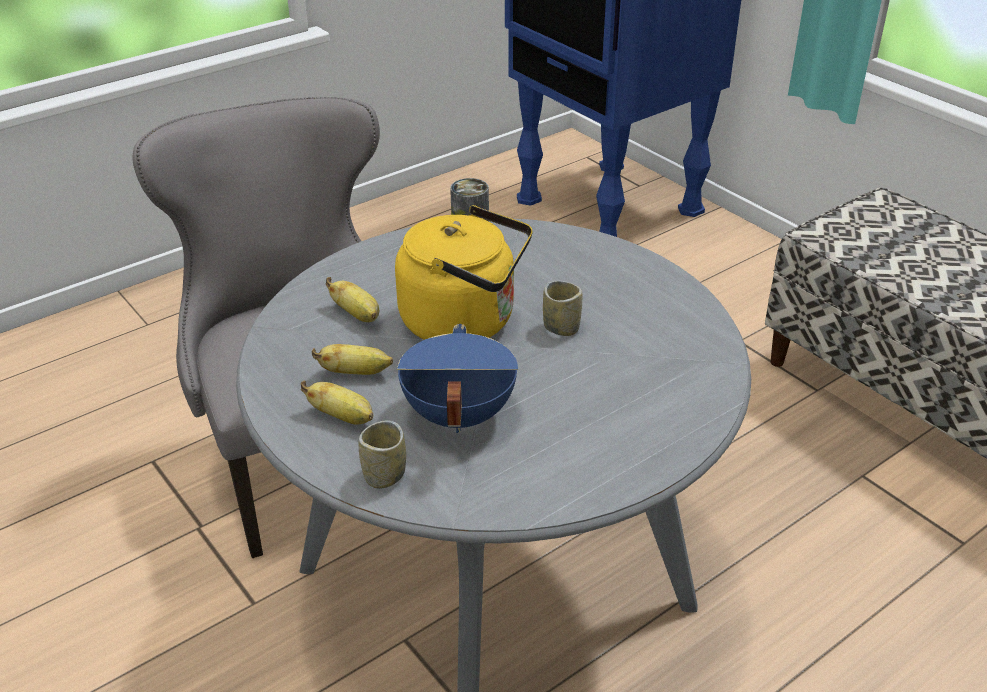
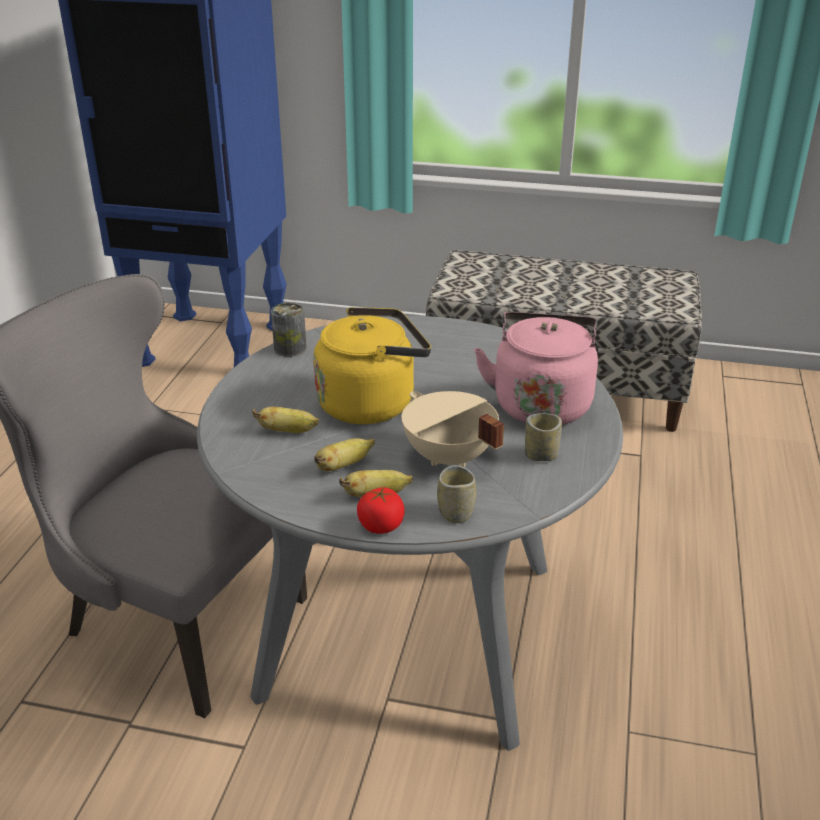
camera: 40 degrees left, 5 degrees down
(306, 449) = (381, 526): none -> tomato
(456, 415) = (448, 458): blue cooking pot -> beige cooking pot
(561, 327) = (438, 381): cup -> cup (541, 455)
(632, 404) = (541, 403): none -> pink kettle

